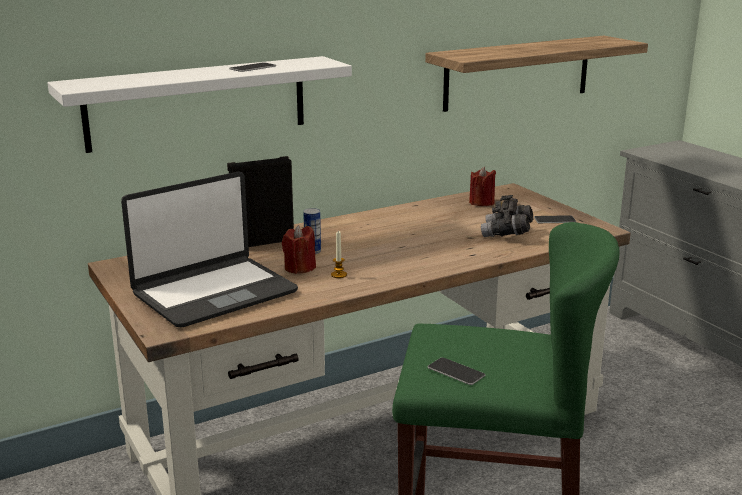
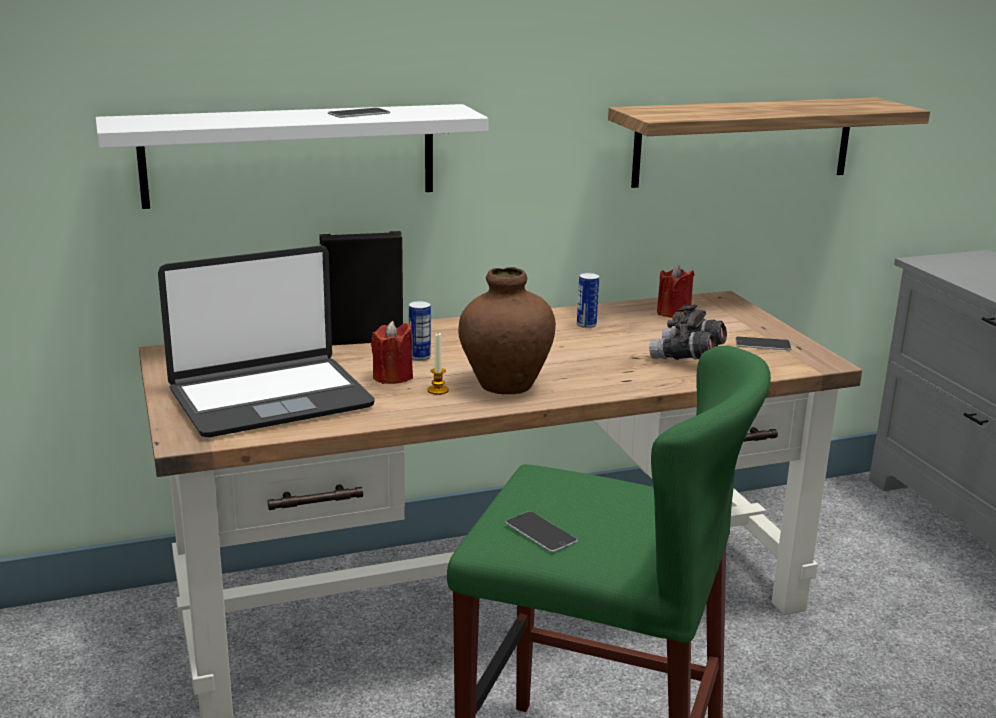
camera: 10 degrees right, 0 degrees up
(387, 266) = (505, 385): none -> brown vase
(423, 216) = (586, 325): none -> can

